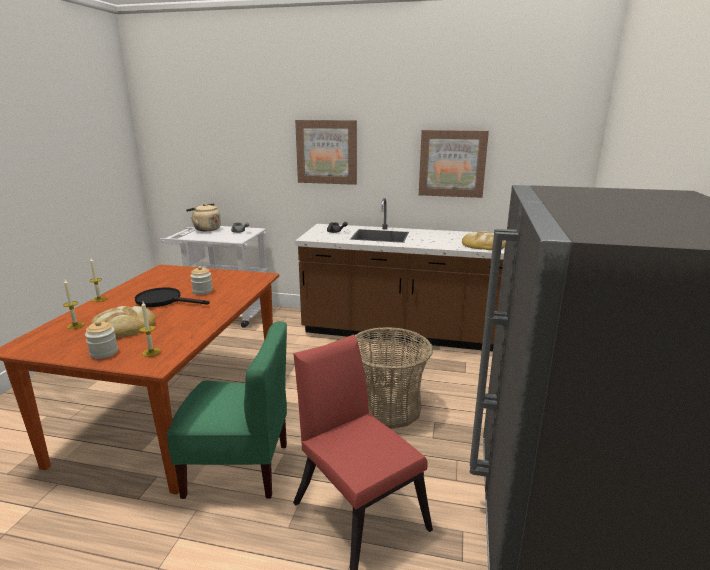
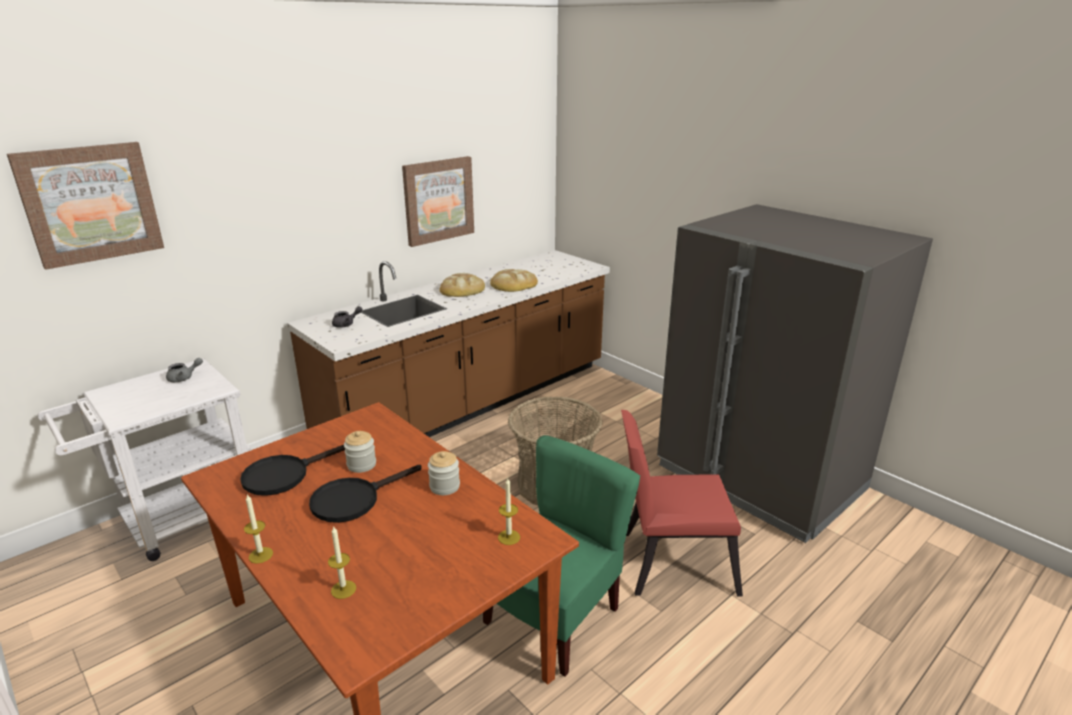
camera: 55 degrees left, 5 degrees up
(104, 353) = (471, 573): jar -> jar (444, 486)
(124, 326) = (402, 546): bread -> bread (462, 289)
(177, 280) = (284, 475): none -> black frying pan
(206, 229) = (112, 397): beige kettle -> none
(326, 152) = (284, 216): picture -> picture (90, 203)

